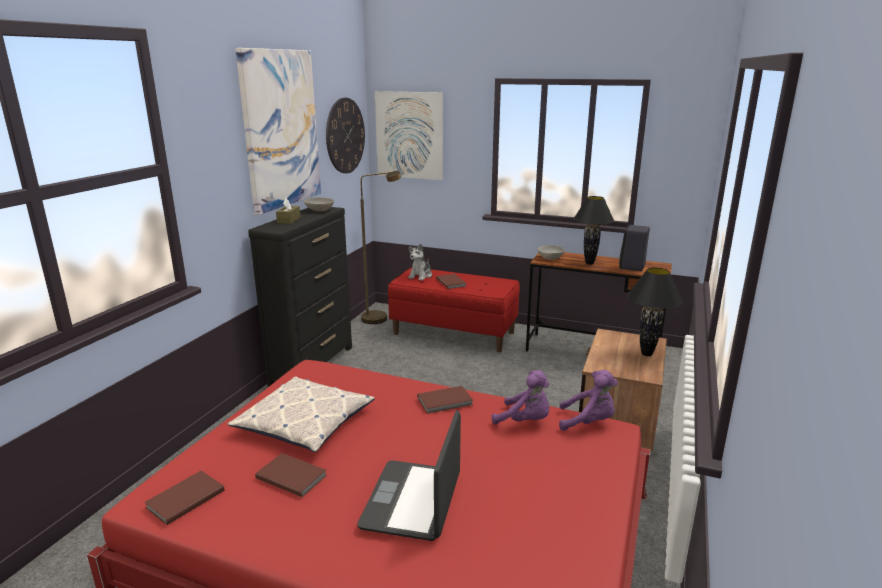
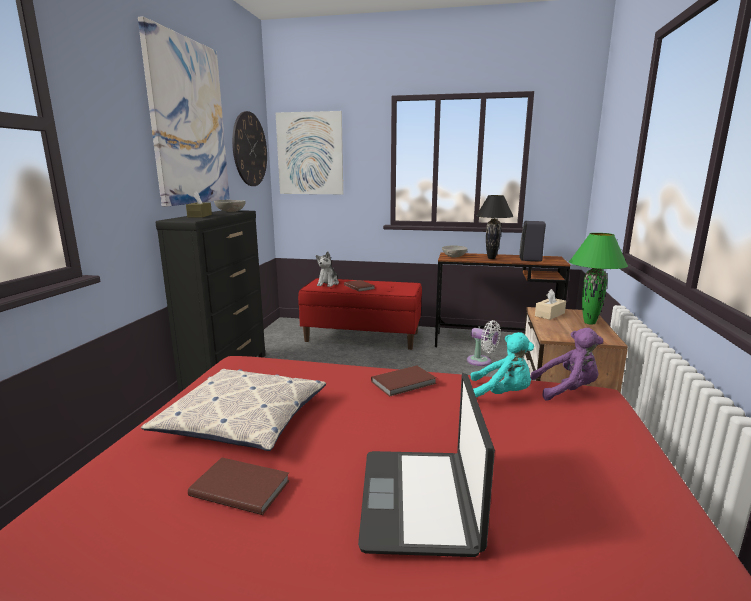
camera: 10 degrees left, 5 degrees down
(184, 499) = (76, 541): brown book -> none
(380, 317) = (287, 328): brown floor lamp -> none
(525, 421) = (501, 395): purple plush toy -> turquoise plush toy
(568, 372) = (481, 361): none -> white fan
(613, 340) = (549, 314): none -> beige tissue box
(647, 354) = (590, 323): black table lamp -> green table lamp

